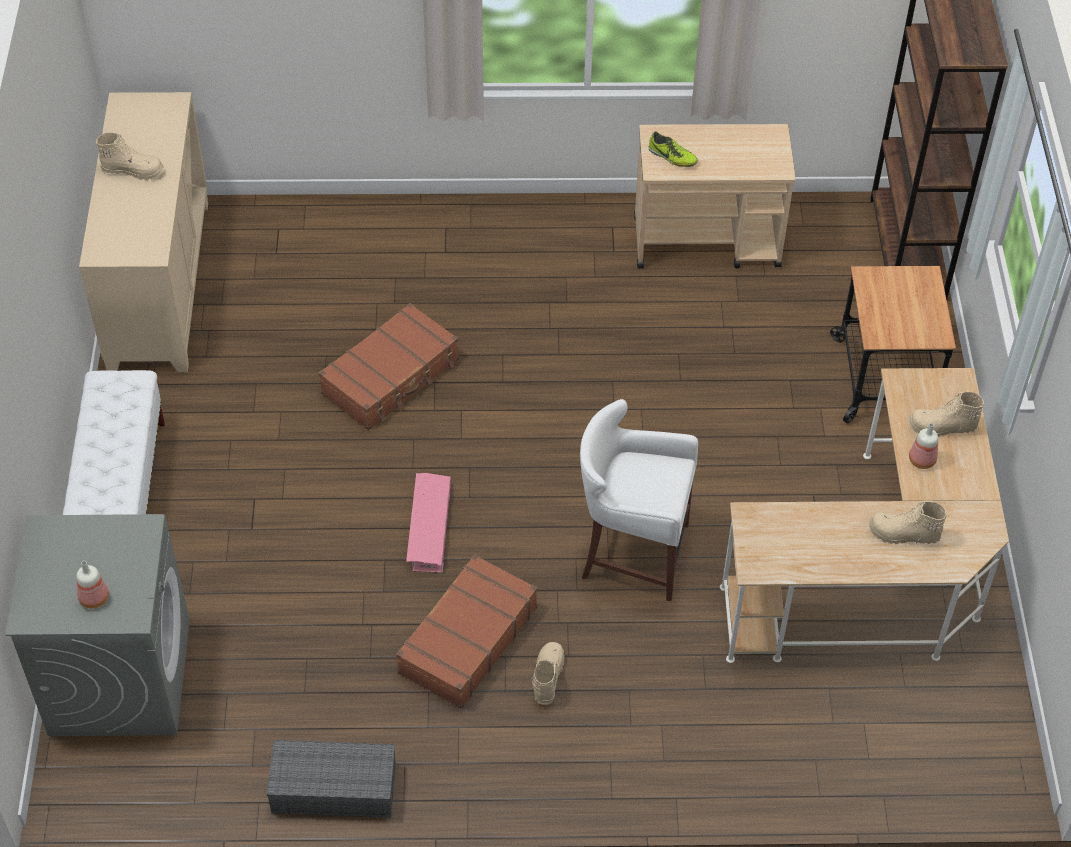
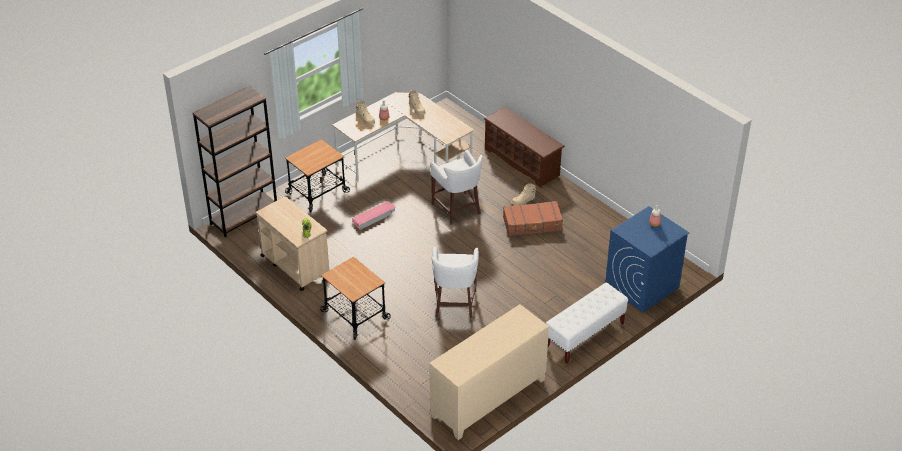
camera: 130 degrees left, 10 degrees down
(119, 675) = (642, 287): grey washing machine -> blue washing machine
(133, 170) = (488, 347): beige boot -> none
(332, 790) = (613, 220): grey storage box -> none
(391, 377) = (454, 304): brown suitcase -> white stool
(428, 527) = (504, 256): pink storage box -> pink storage box (374, 217)
(507, 244) = (355, 315): none -> cart
(673, 776) = (522, 162): none -> brown shoe rack

